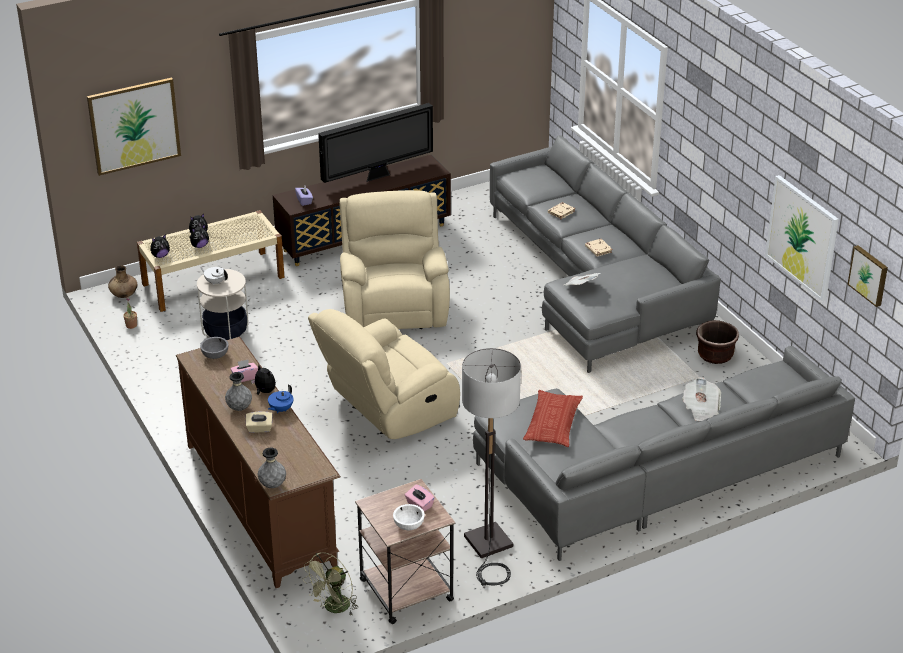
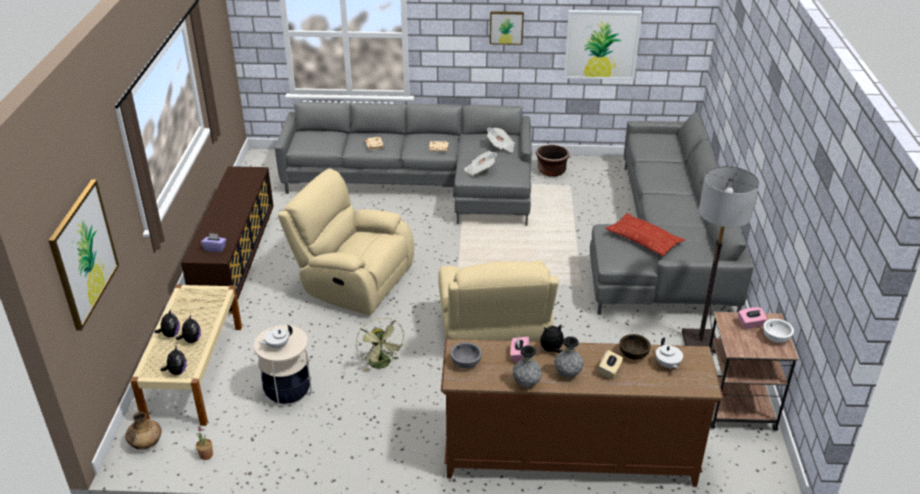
camera: 60 degrees left, 0 degrees up
(272, 485) = (705, 390): grey vase -> grey vase (526, 383)
(280, 409) = (587, 349): blue teapot -> none
(291, 457) = (667, 365): none -> white teapot
(292, 435) = (633, 354): none -> brown bowl
(333, 608) = (741, 458): green fan -> green fan (382, 364)
(378, 176) = (226, 200): television -> none
(701, 408) = (667, 177): newspaper -> newspaper (501, 147)
(869, 275) = (679, 36): picture -> picture (506, 27)

